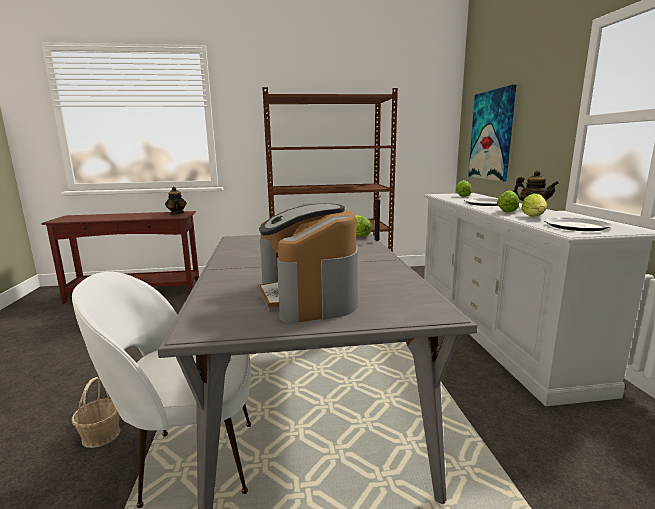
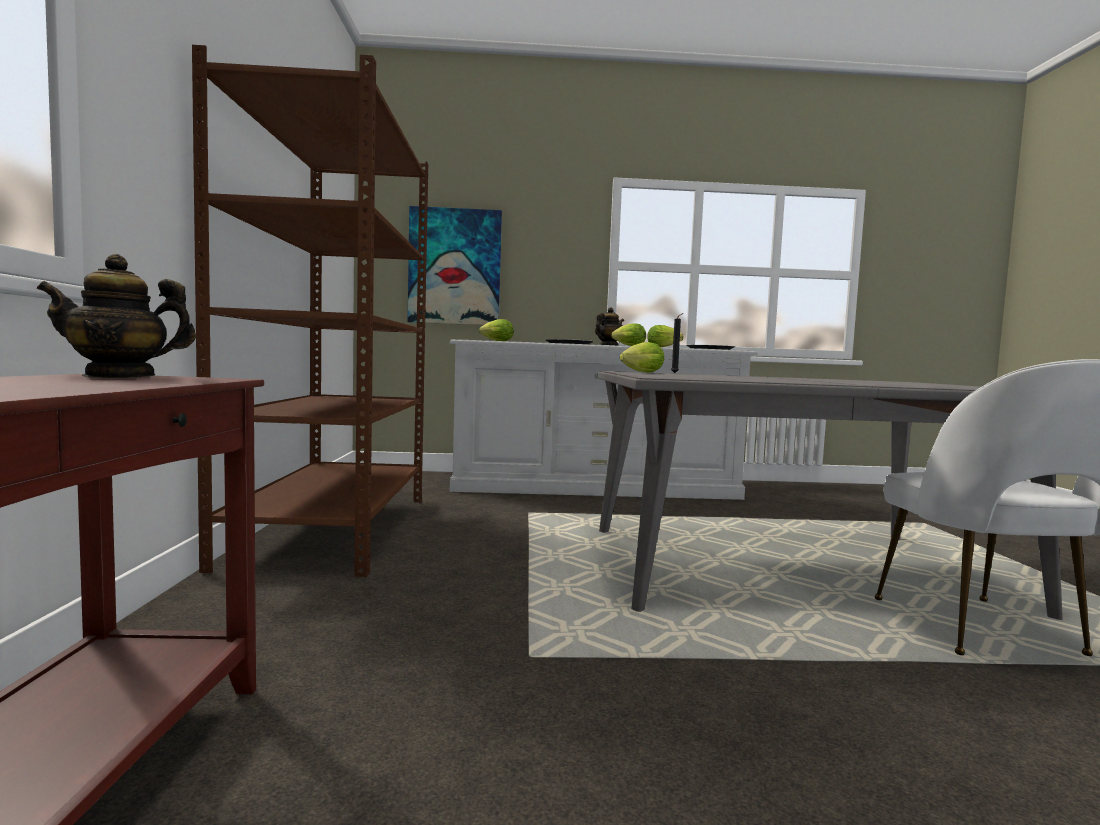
camera: 85 degrees left, 10 degrees down
(101, 435) = (1029, 718): basket -> none
(308, 296) = (916, 384): coffee machine -> none

